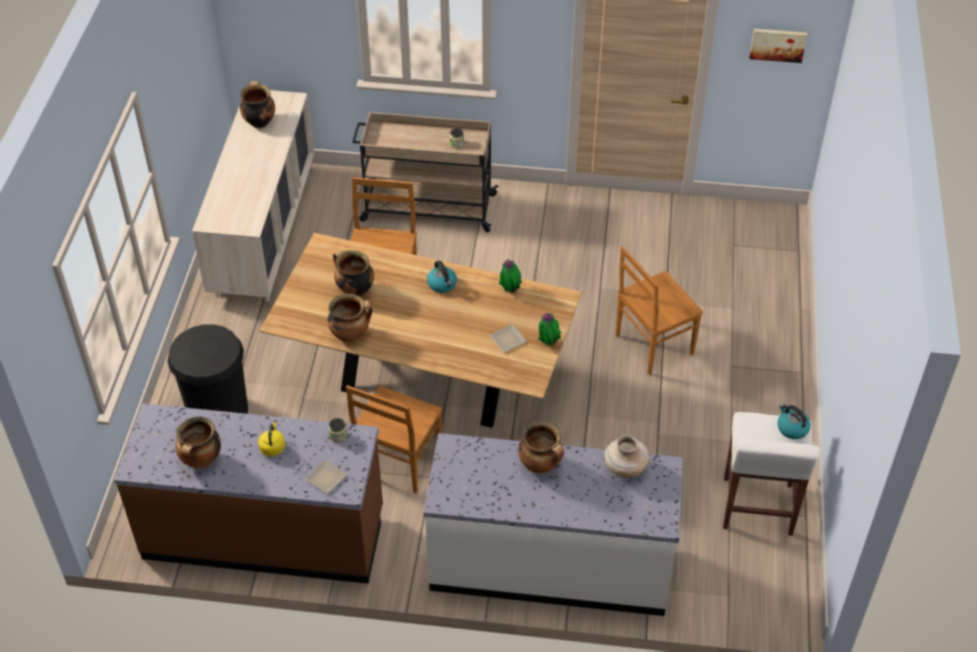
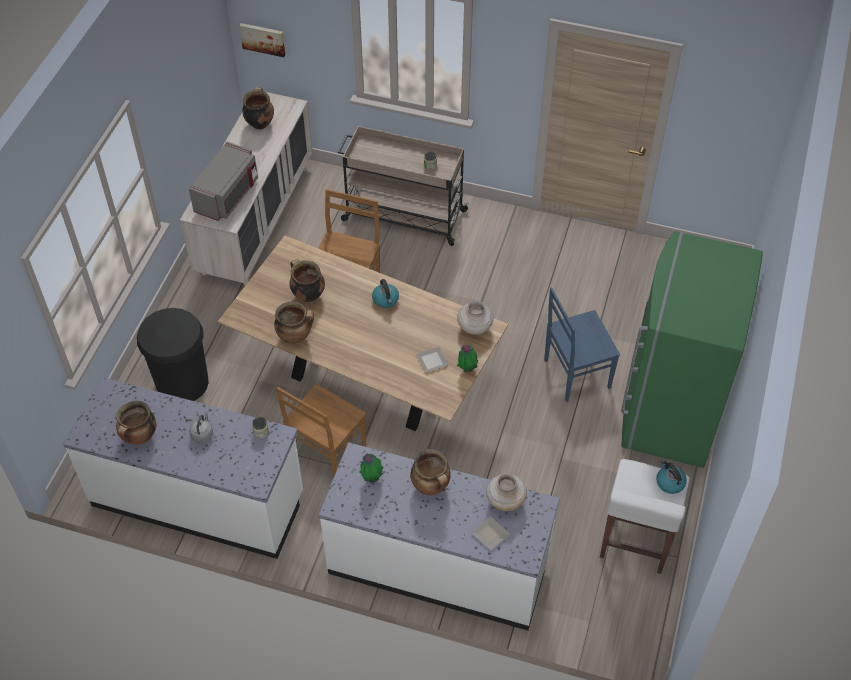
camera: 10 degrees right, 5 degrees up
(241, 199) = (228, 195): none -> grey microwave
(264, 533) = (198, 499): brown counter -> white counter
(272, 447) = (202, 434): yellow kettle -> grey kettle
(326, 477) = (242, 468): plate -> plate (490, 533)
(510, 290) = (444, 313): potted plant -> potted plant (372, 478)
(546, 300) = (474, 327): none -> beige vase
(652, 345) = (575, 374): brown chair -> blue chair
(761, 368) = (669, 410): none -> green fridge
(777, 44) = (730, 114): picture -> picture (263, 38)

